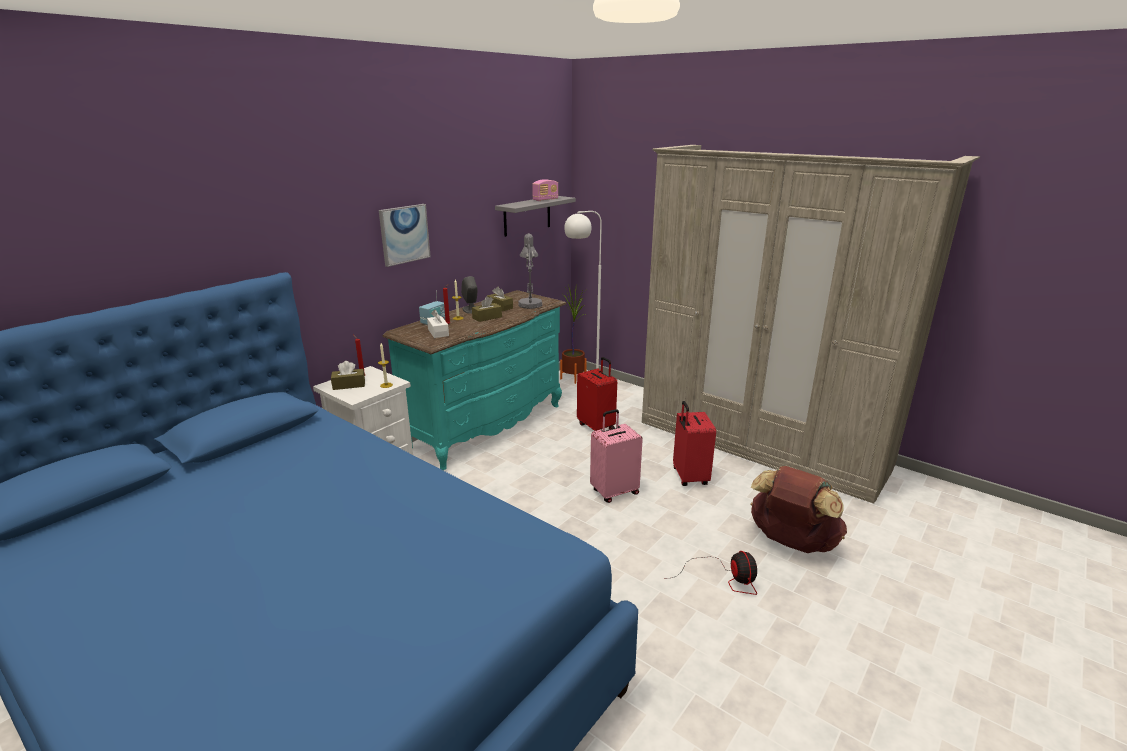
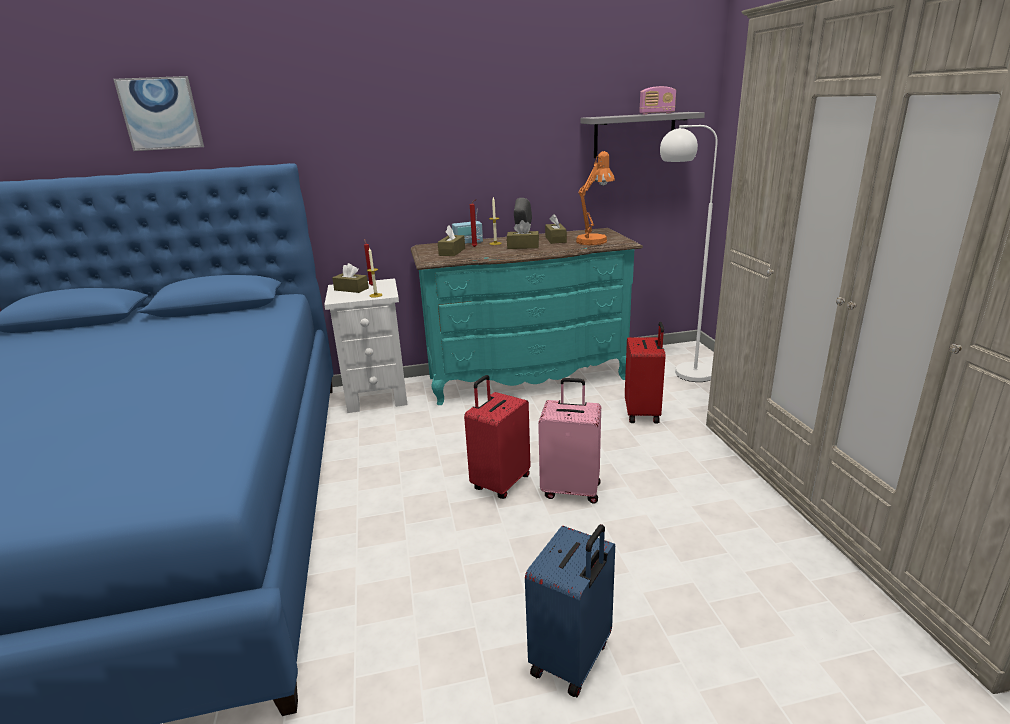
camera: 40 degrees right, 0 degrees up
(404, 234) = (445, 141): picture -> picture (161, 114)
(438, 332) = (452, 252): white tissue box -> brown tissue box
(530, 303) = (594, 240): grey table lamp -> orange table lamp
(573, 378) = (682, 354): potted plant -> none
(689, 477) = (688, 511): red suitcase -> red suitcase (500, 483)
(724, 578) = (572, 659): fan -> blue suitcase
(791, 542) = (738, 669): brown backpack -> none

